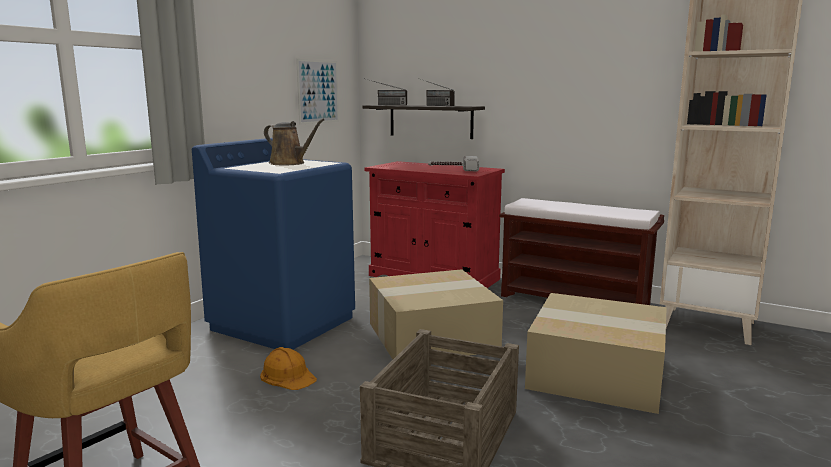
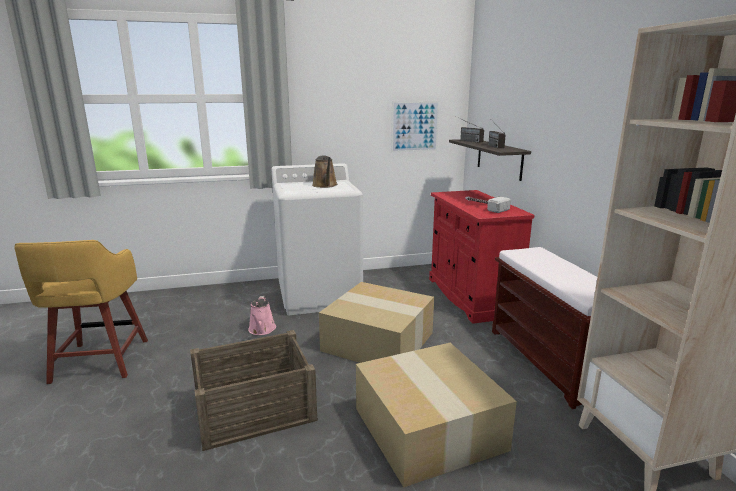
camera: 45 degrees right, 5 degrees up
(283, 323) = (319, 295): blue washing machine -> white washing machine
(288, 376) = (261, 330): orange hard hat -> pink watering can

